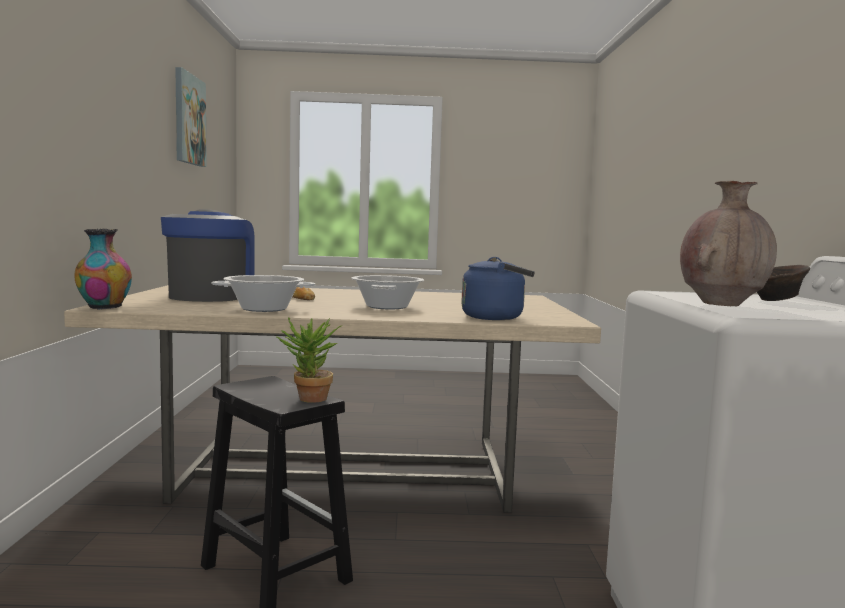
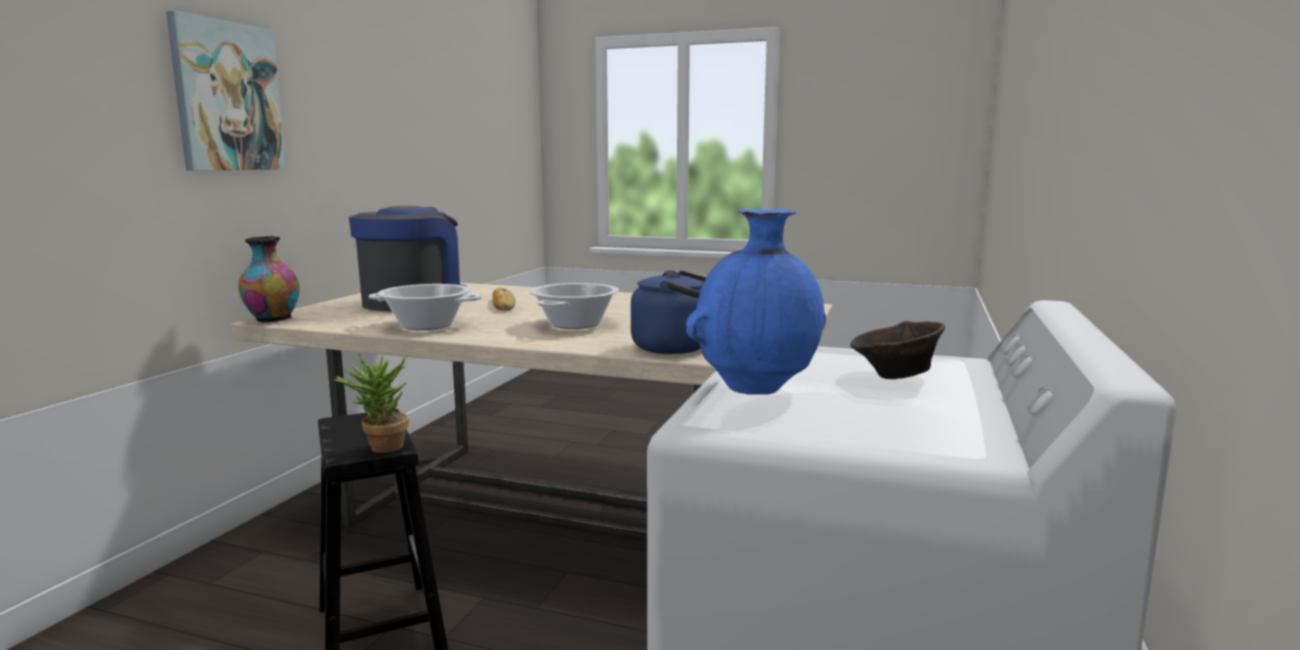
camera: 20 degrees right, 5 degrees up
(188, 120) = (447, 90): picture -> picture (227, 97)
(721, 305) = (757, 389): brown vase -> blue vase

